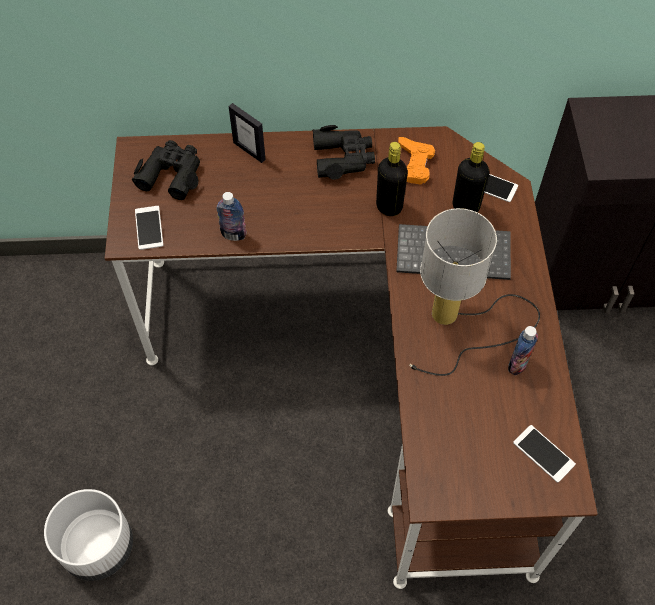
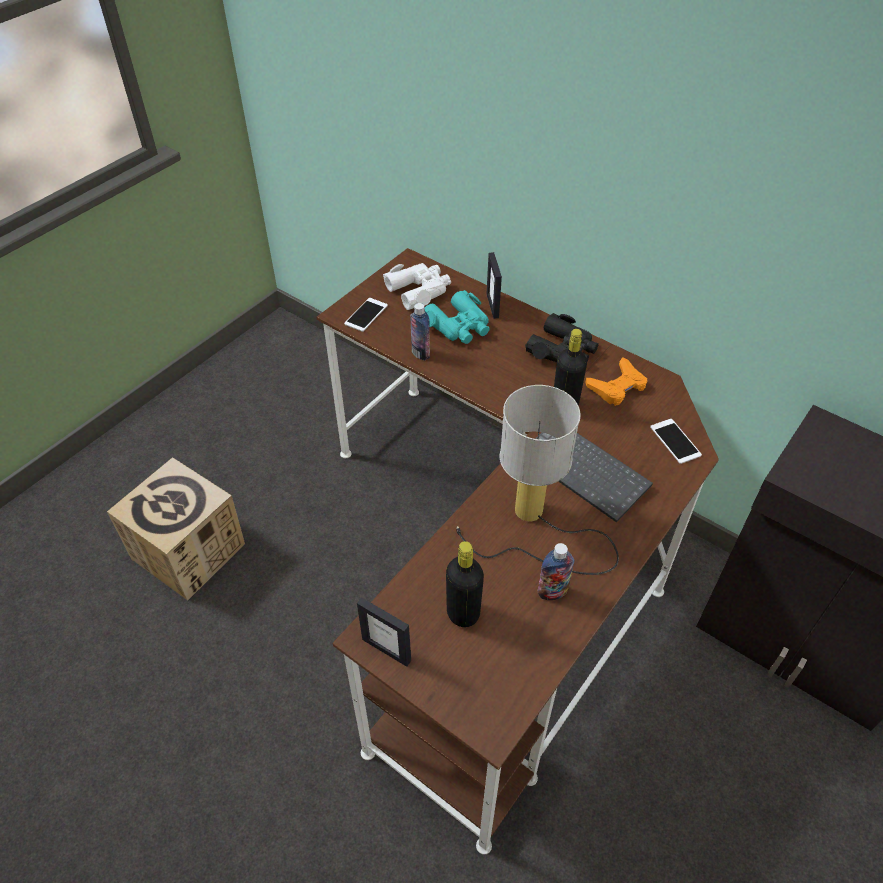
camera: 40 degrees right, 10 degrees down
(98, 546) = (189, 551): white planter -> cardboard box
(171, 174) = (419, 290): black binoculars -> white binoculars
(240, 188) = (459, 326): none -> turquoise binoculars
(452, 495) = (386, 649): none -> picture frame
(465, 207) = (633, 443): black bottle -> black bottle (463, 613)
(543, 453) = (501, 679): phone -> none

